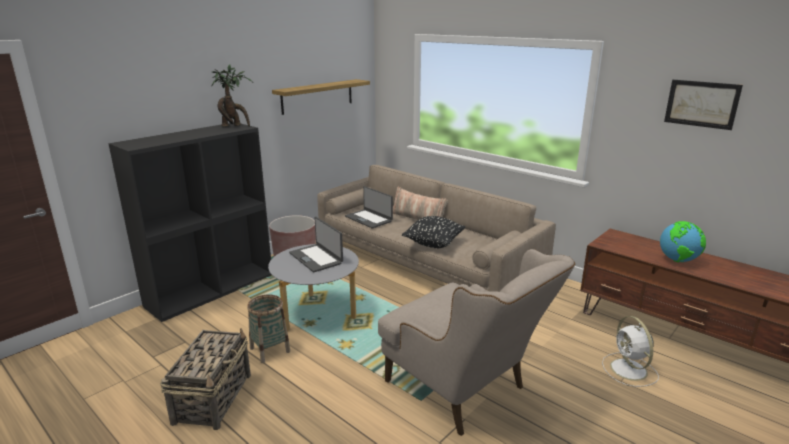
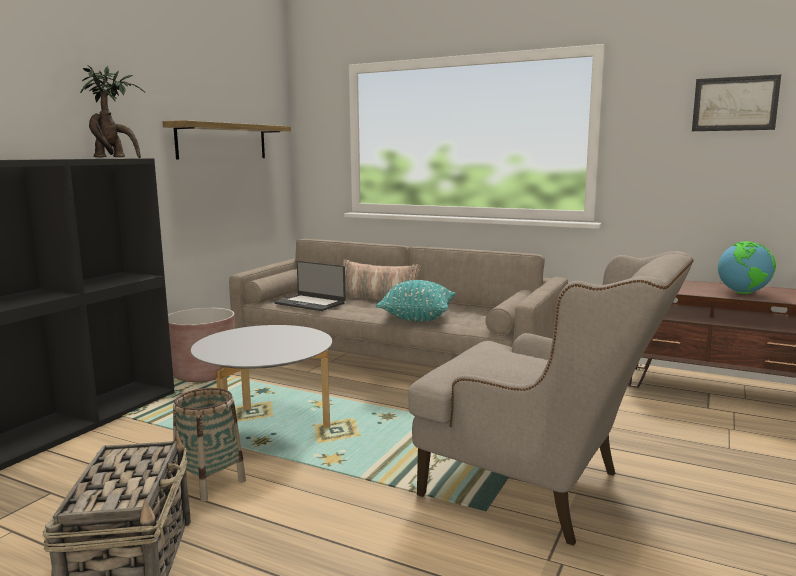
camera: 15 degrees left, 10 degrees down
(316, 258) = (264, 339): laptop -> none
(433, 243) = (417, 318): black pillow -> turquoise pillow
(629, 370) = (729, 436): white fan -> none

